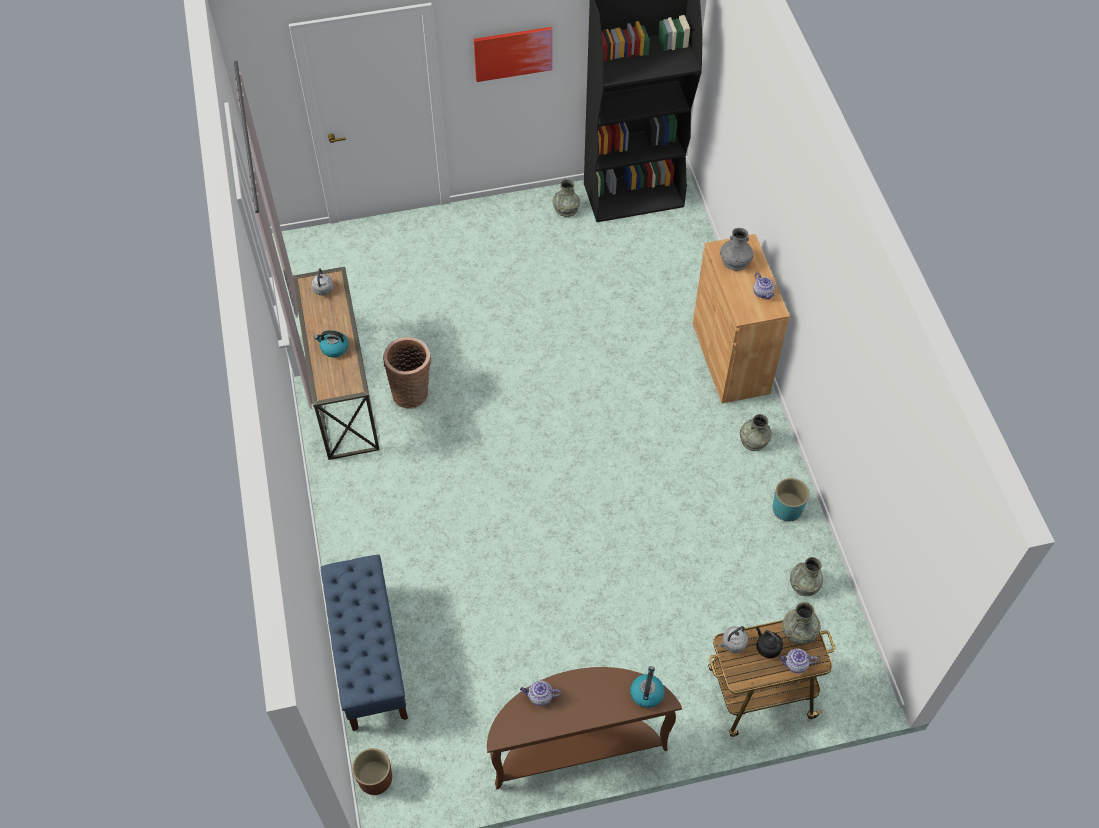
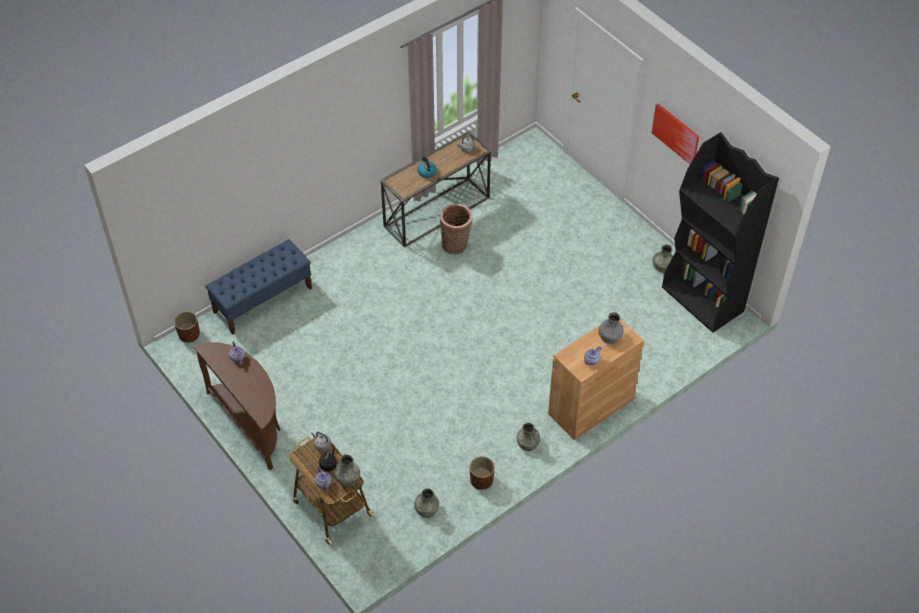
camera: 65 degrees right, 5 degrees down
(646, 693) = (263, 408): kettle -> none
(787, 509) = (481, 480): turquoise planter -> brown planter

